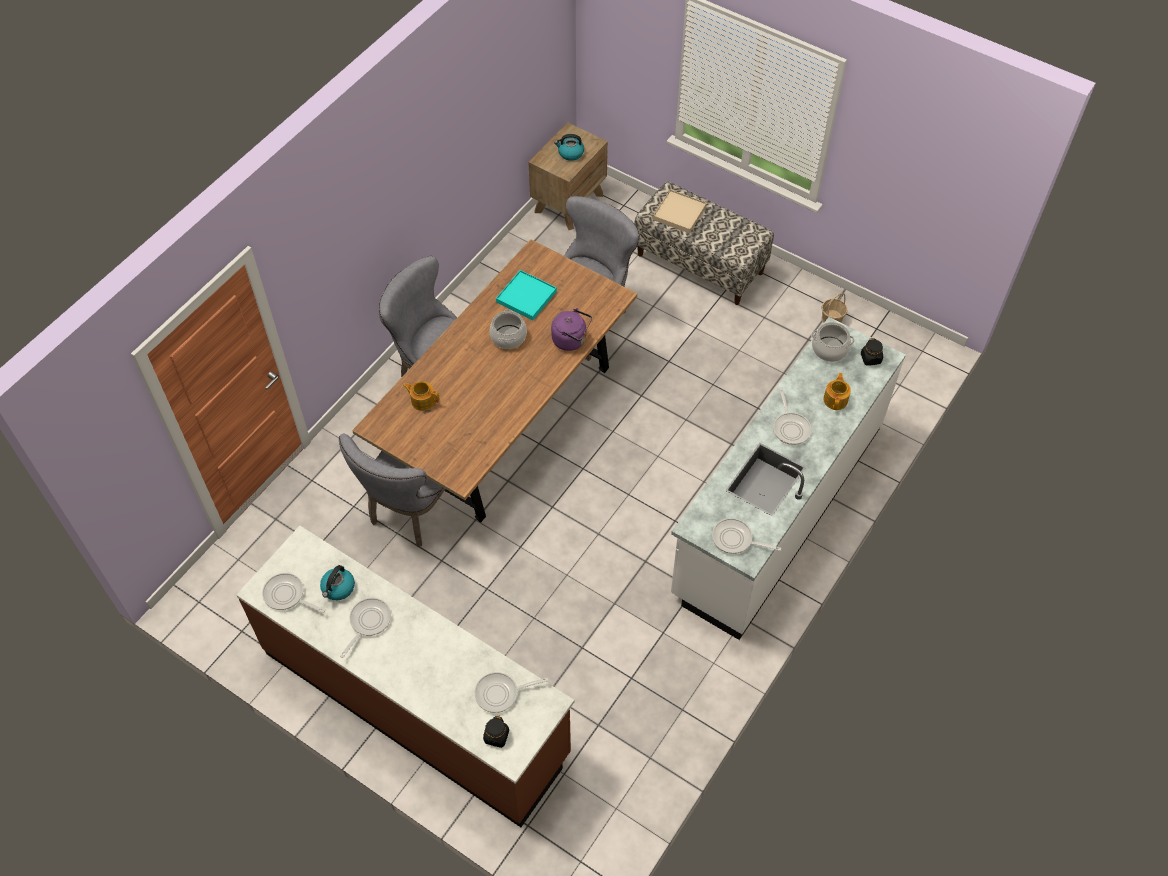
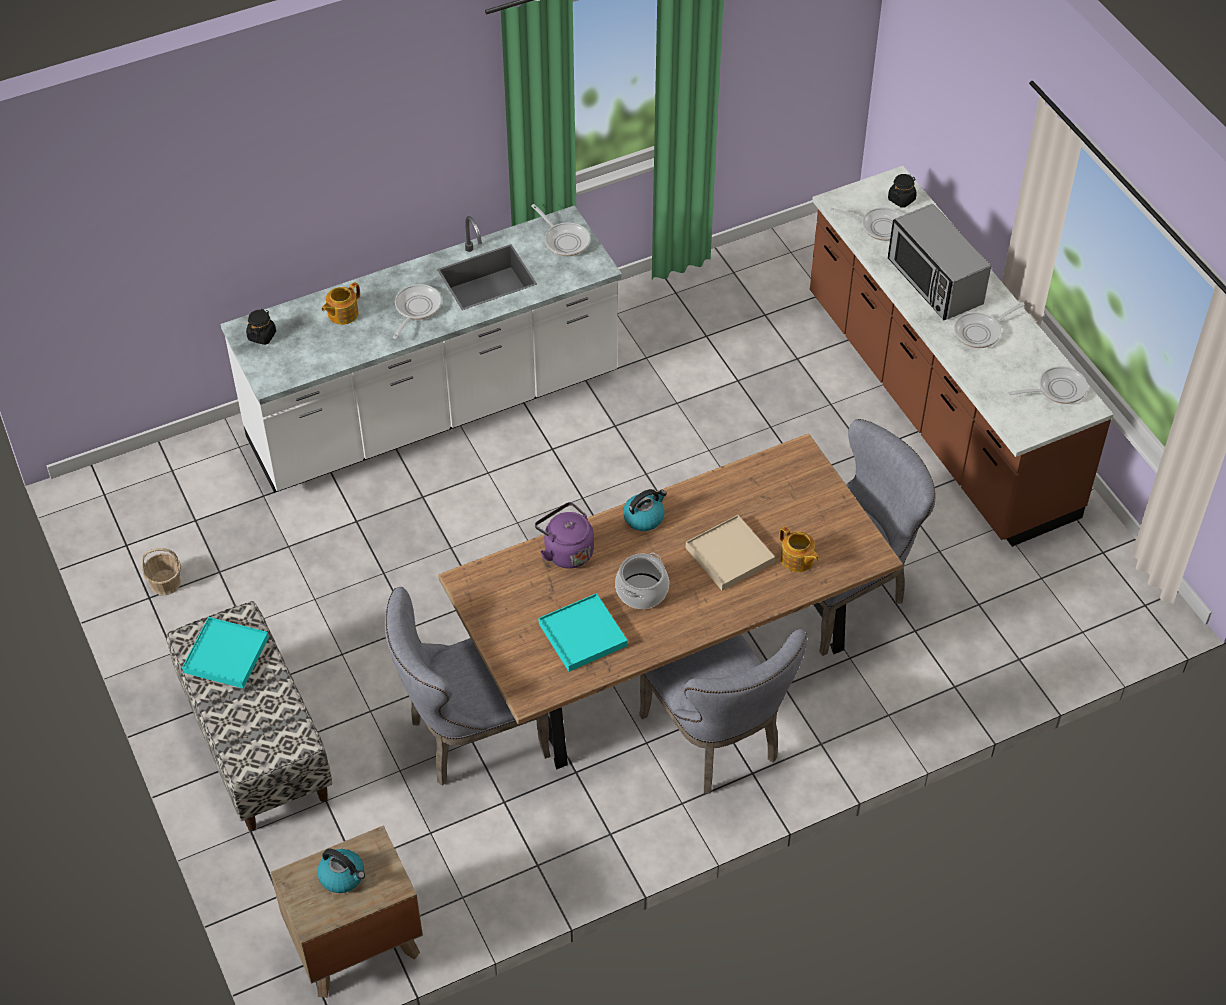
camera: 150 degrees left, 5 degrees down
(287, 596) = (1057, 389): frying pan -> frying pan turned 75 degrees counterclockwise
(338, 588) = (999, 374): kettle -> kettle (644, 517)
(426, 655) = (934, 282): none -> microwave
(679, 213) = (262, 721): beige tray -> beige tray (729, 555)
(730, 235) = (226, 655): none -> turquoise tray
(829, 349) = (295, 364): cooking pot -> none

